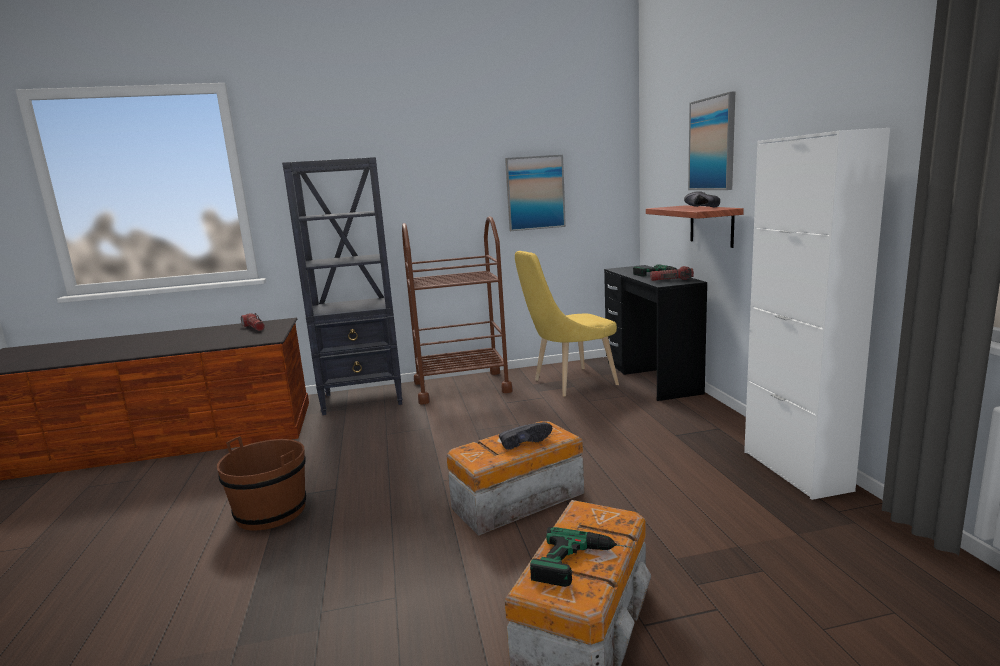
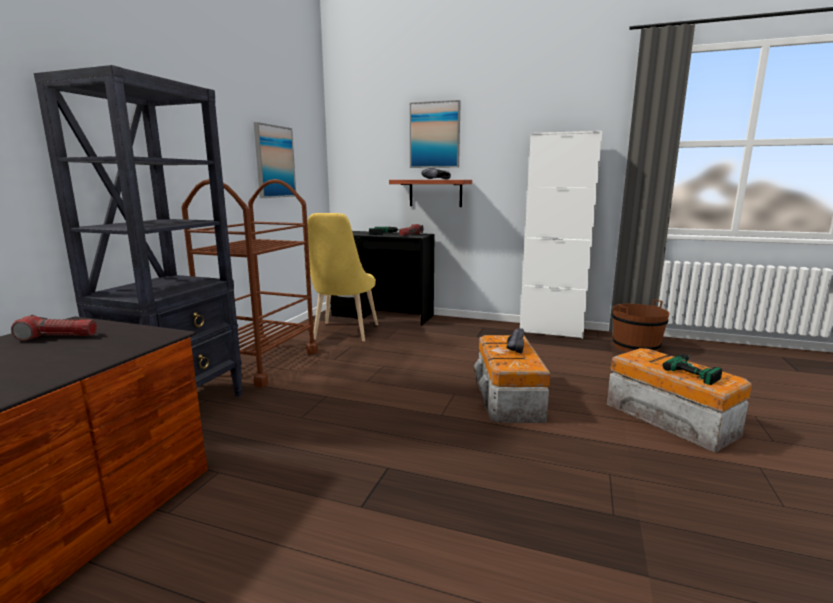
camera: 60 degrees left, 0 degrees up
(271, 512) = (390, 518): brown bucket -> brown bucket (635, 347)

